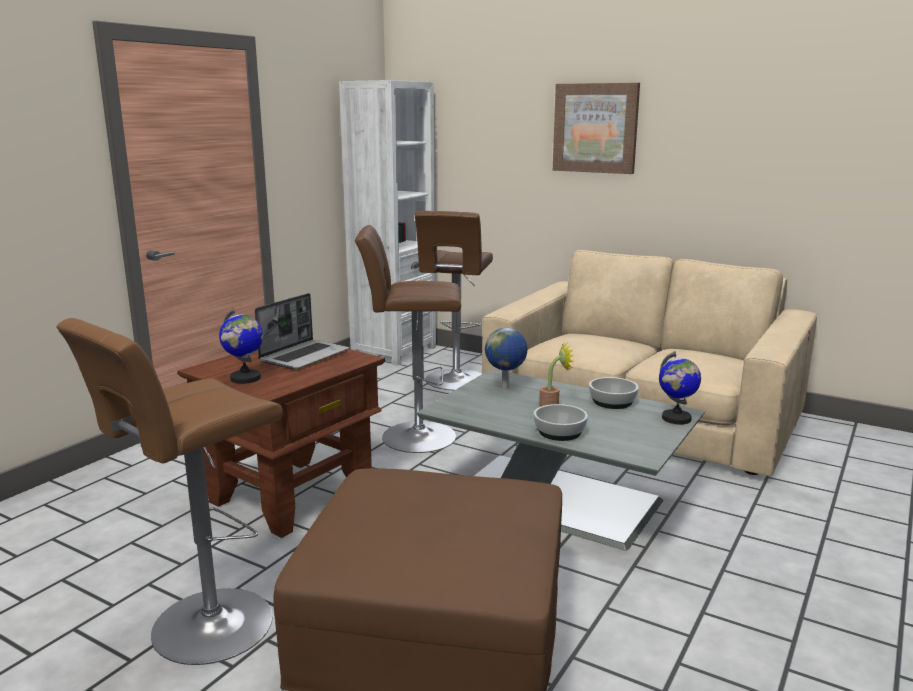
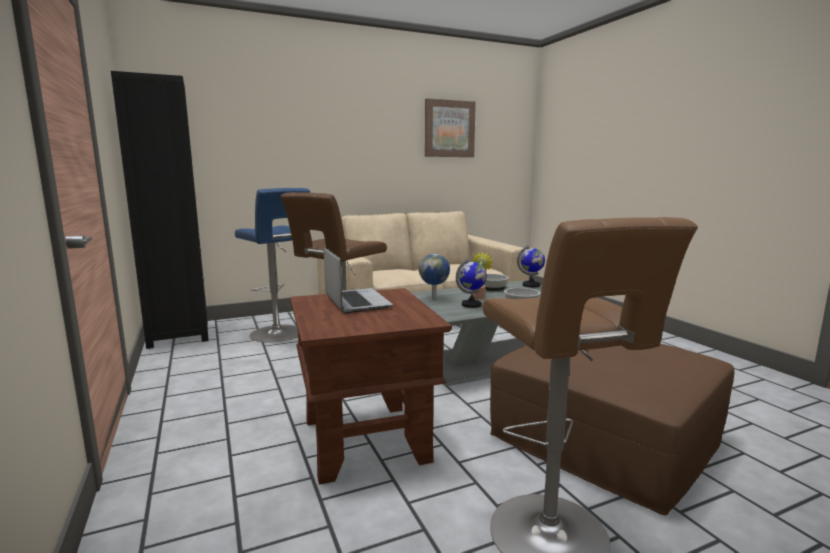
camera: 55 degrees left, 5 degrees down
(245, 378) = (379, 323): globe -> globe (471, 305)
(393, 351) = (179, 334): white bookcase -> black bookcase
(455, 381) = (279, 334): brown stool -> blue stool
(595, 128) = (333, 131): picture -> picture (449, 129)

